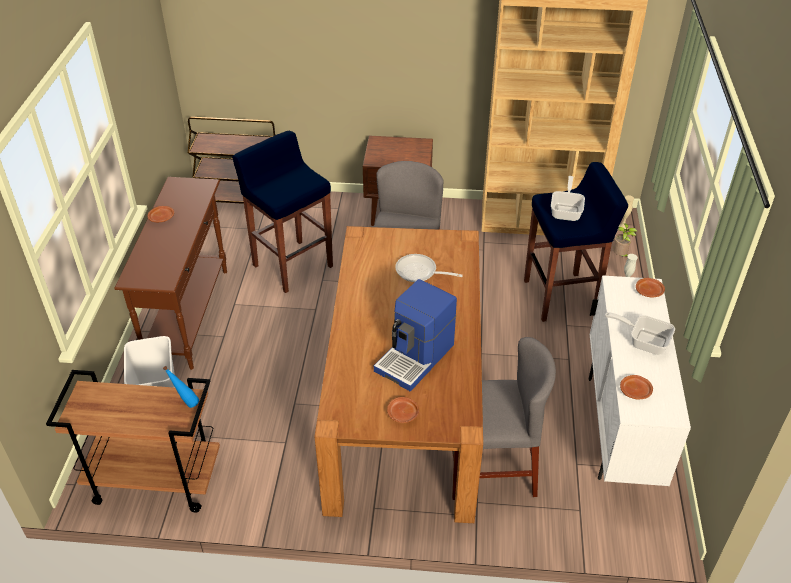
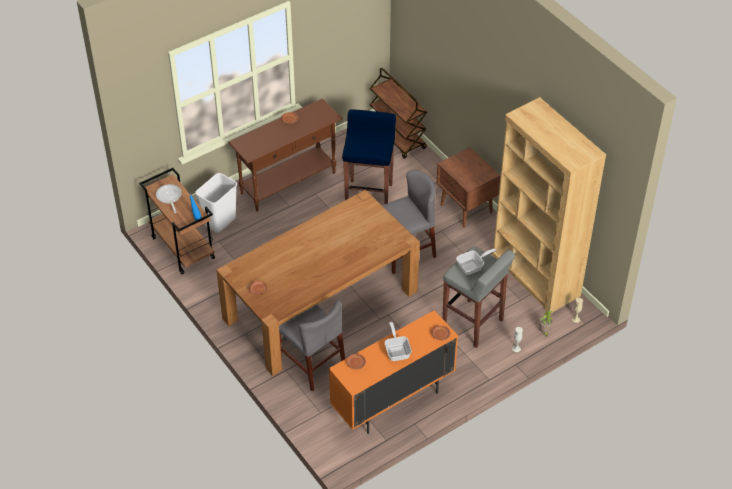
camera: 50 degrees right, 5 degrees up
(416, 358) = (298, 273): coffee machine -> none
(419, 272) = (360, 239): frying pan -> frying pan (169, 197)
(561, 297) = (473, 324): blue stool -> grey stool
(619, 429) = (392, 402): white cabinet -> orange cabinet

